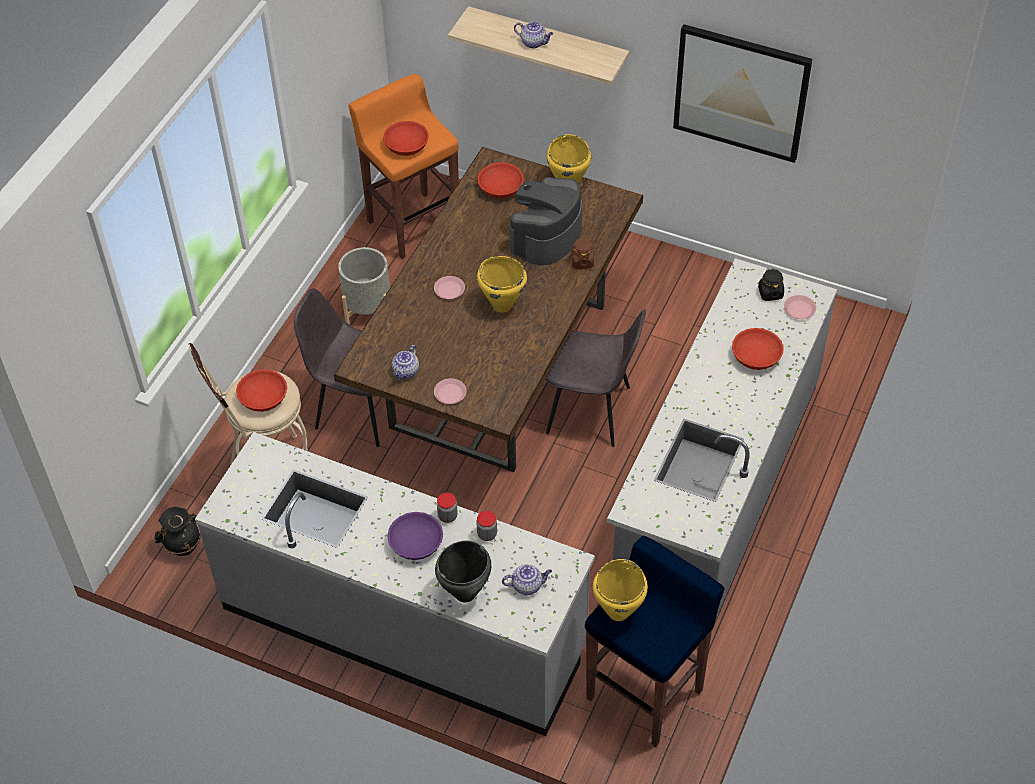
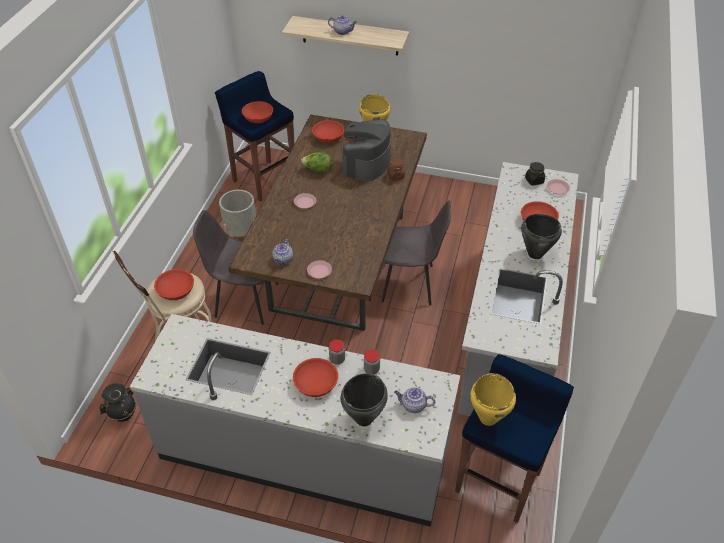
camera: 10 degrees left, 5 degrees down
(412, 224) = (264, 180): orange stool -> blue stool
(416, 543) = (315, 383): purple bowl -> red bowl
(475, 240) = (317, 170): none -> lettuce
(502, 305) = (345, 208): yellow cooking pot -> none
(527, 585) = (413, 405): teapot -> teapot turned 150 degrees counterclockwise
(737, 403) = (535, 253): none -> black cooking pot
(741, 92) = (490, 51): picture -> none

